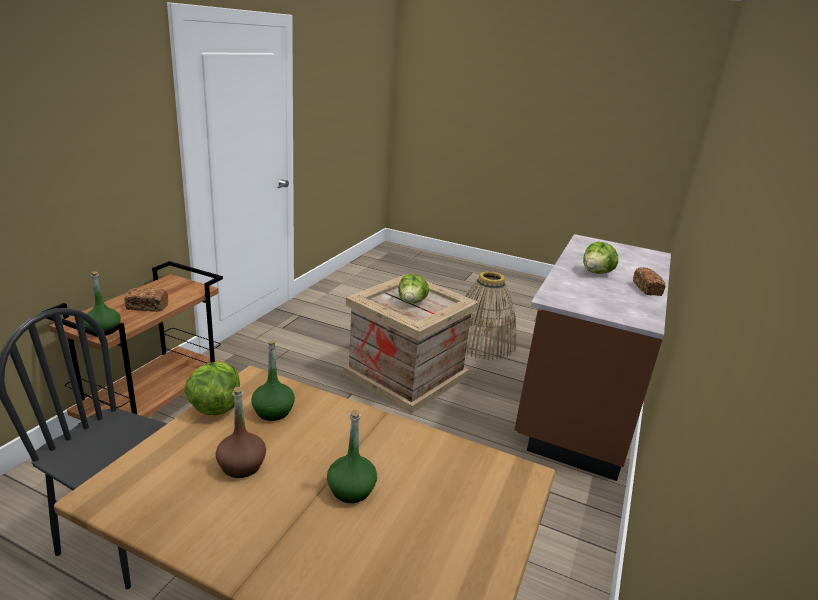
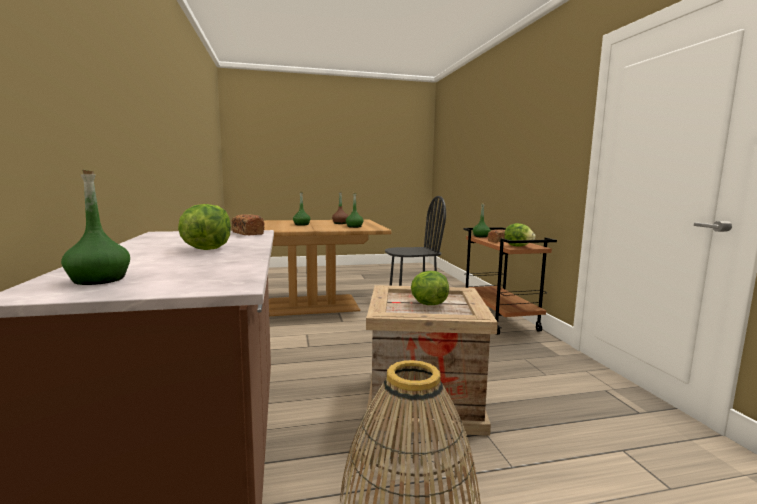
camera: 145 degrees right, 15 degrees down
(215, 407) = (374, 225): lettuce -> lettuce (518, 246)
(638, 256) = (99, 280): none -> green bottle
(647, 289) = (136, 247): bread -> bread (247, 233)

